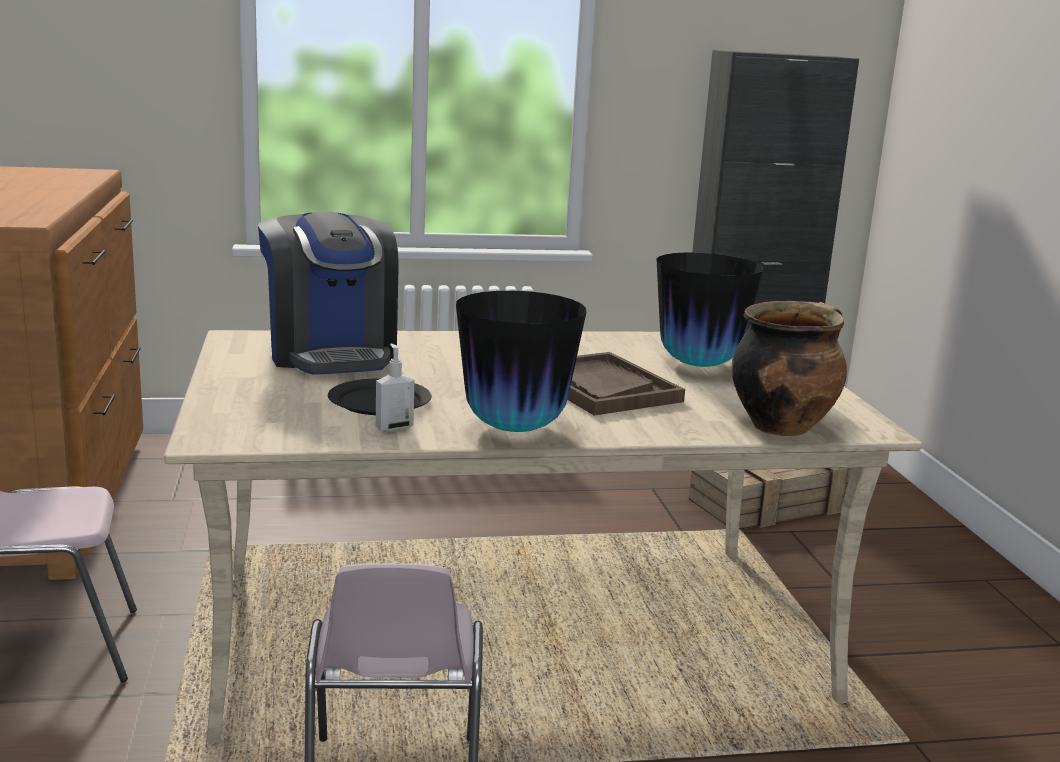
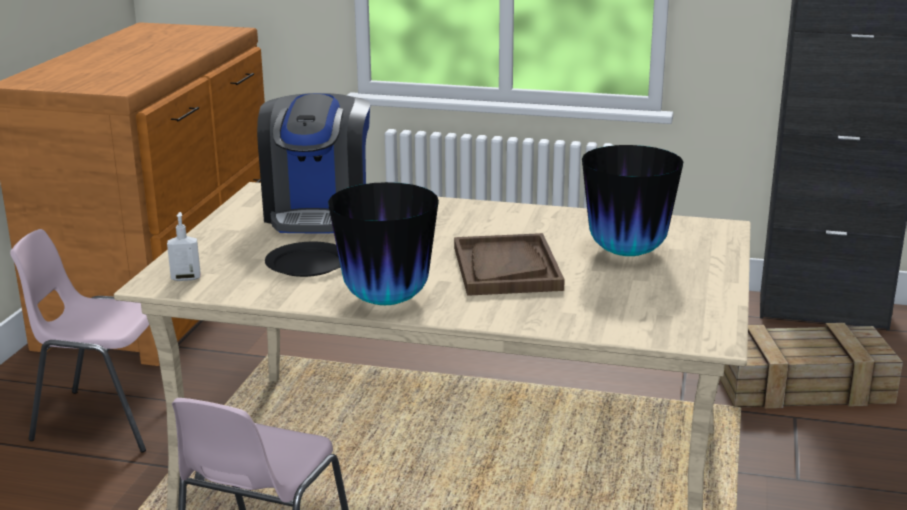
camera: 25 degrees right, 5 degrees up
(394, 428) = (293, 289): soap dispenser -> soap dispenser (186, 278)
(781, 426) = (625, 325): cooking pot -> none

